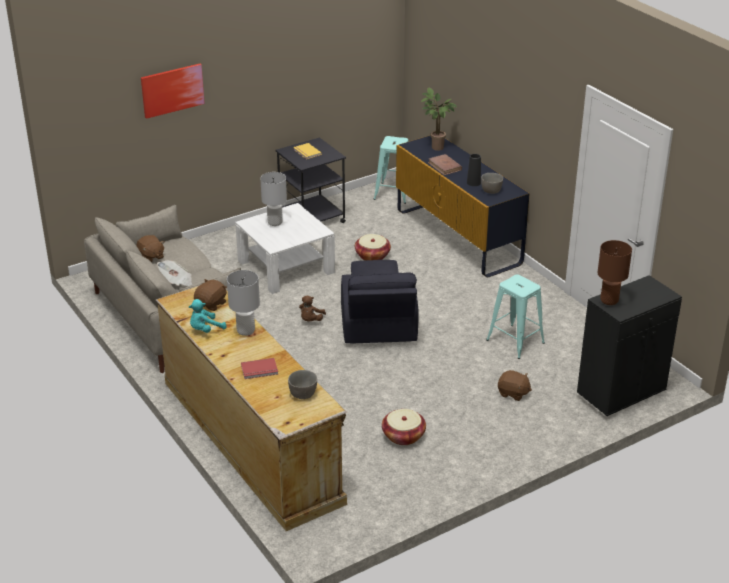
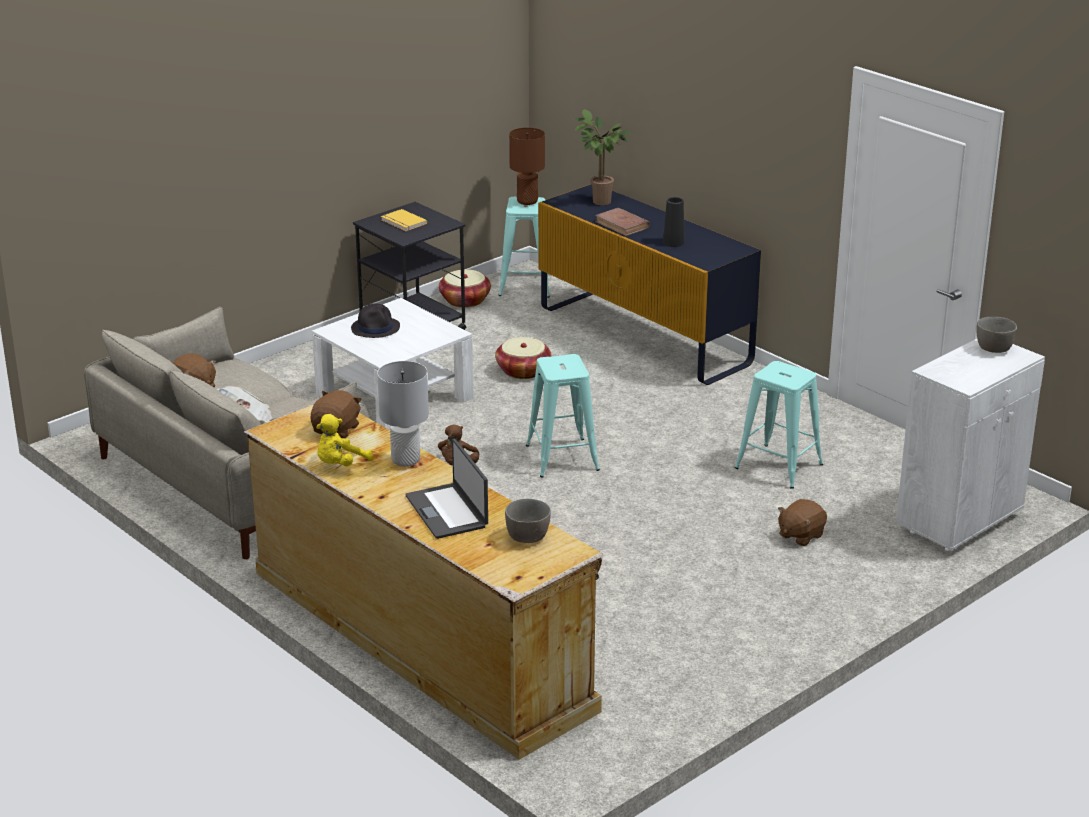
camera: 10 degrees left, 5 degrees down
(172, 90) = (202, 128): picture -> none
(205, 329) = (340, 464): turquoise plush toy -> yellow plush toy
(260, 370) = (447, 511): red book -> laptop
(275, 223) = (376, 328): grey table lamp -> black hat
(378, 321) = (562, 457): black armchair -> turquoise stool
(403, 436) = (655, 609): basket -> basket (465, 300)
(491, 191) = (704, 251): grey bowl -> grey bowl (993, 348)
(513, 393) = (800, 535): brown plush toy -> brown plush toy turned 120 degrees clockwise
(609, 302) = (944, 372): brown table lamp -> brown table lamp (527, 203)
(620, 396) = (958, 524): black cabinet -> white cabinet

